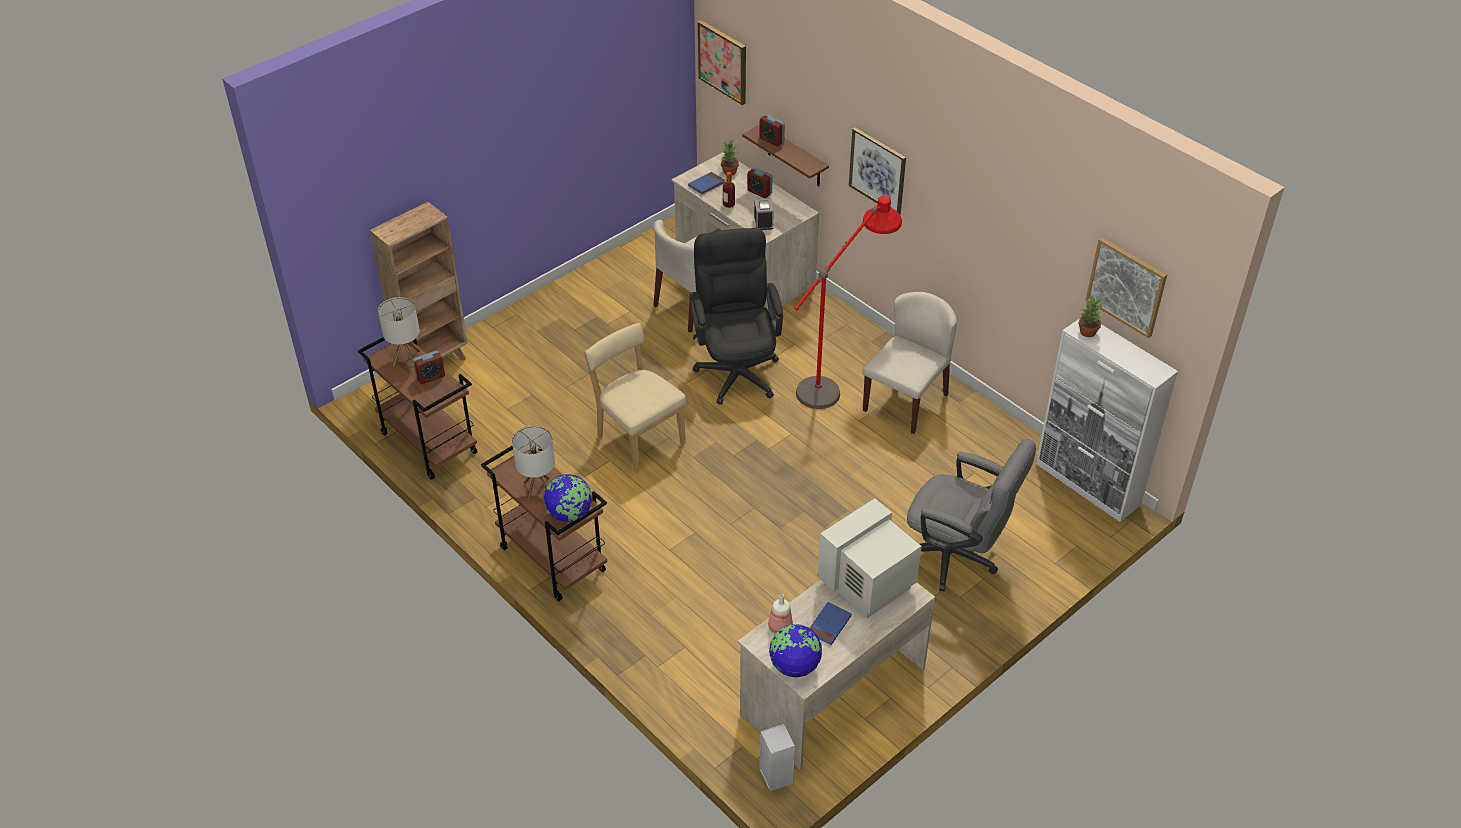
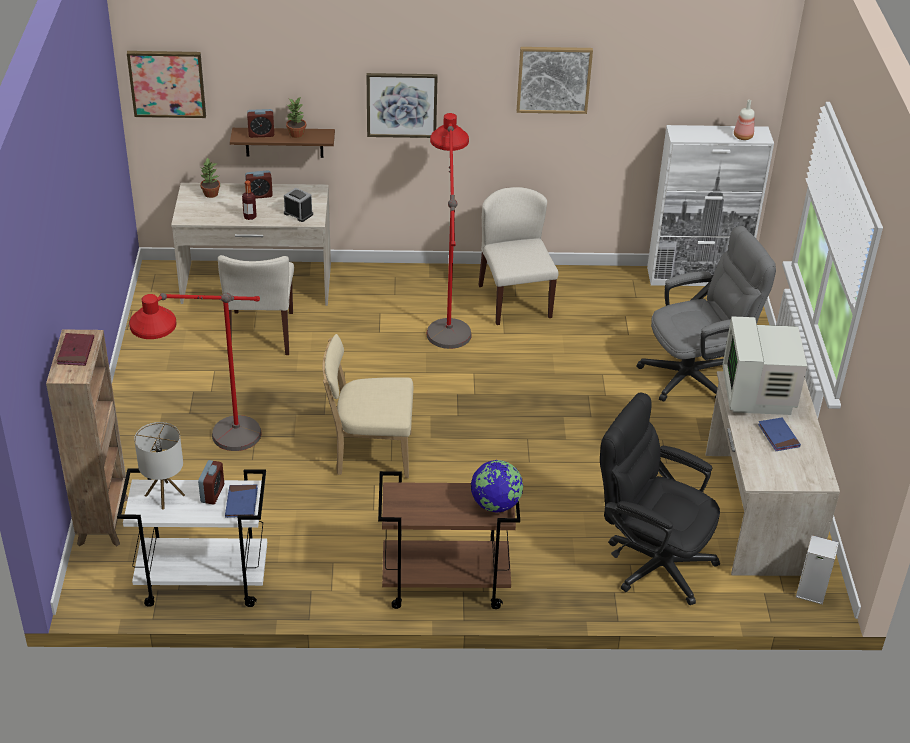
camera: 50 degrees left, 5 degrees down
(412, 220) = (76, 351): none -> red book
(427, 443) = (202, 583): brown cart -> white cart
(538, 489) = (443, 506): table lamp -> none
(549, 365) = (211, 452): none -> red floor lamp
(706, 184) = (208, 213): blue book -> blue book (241, 503)
(736, 368) = (364, 356): black office chair -> black office chair (650, 560)
(779, 627) = (755, 461): bottle -> bottle (743, 137)
(794, 666) = (802, 476): globe -> none
(1088, 332) = (686, 134): potted plant -> potted plant (297, 134)
(1126, 286) = (706, 77): picture -> picture (554, 79)

